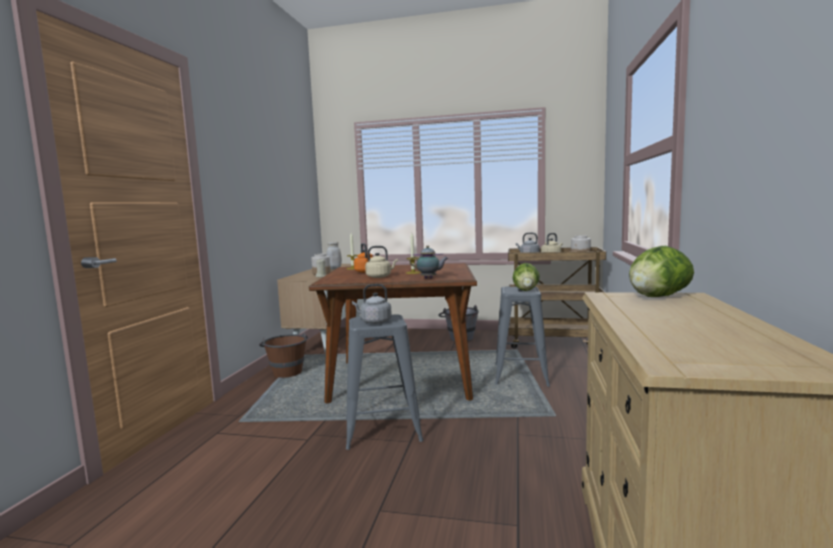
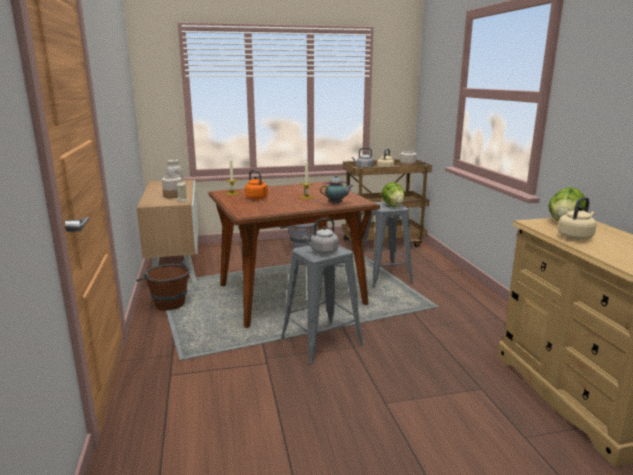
camera: 25 degrees left, 10 degrees up
(380, 277) = (285, 204): beige kettle -> beige kettle (576, 237)

